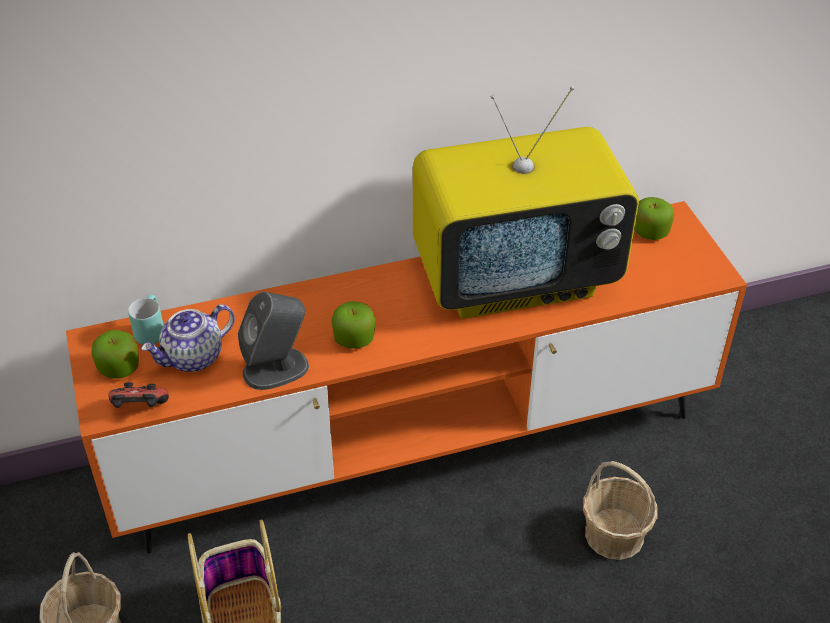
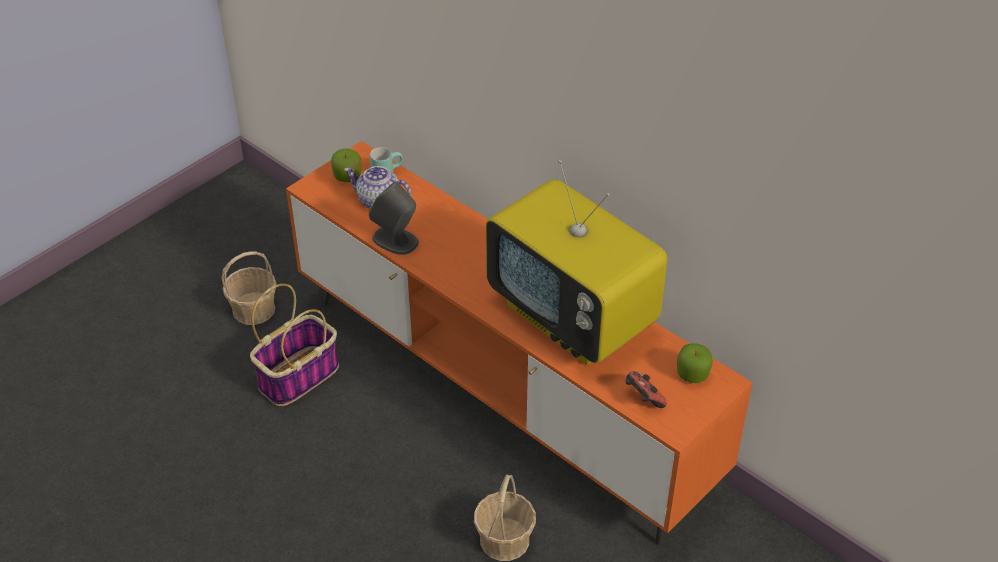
camera: 60 degrees right, 0 degrees up
(139, 409) = (321, 200): game controller -> game controller (643, 398)
(354, 338) = (449, 263): apple -> none

